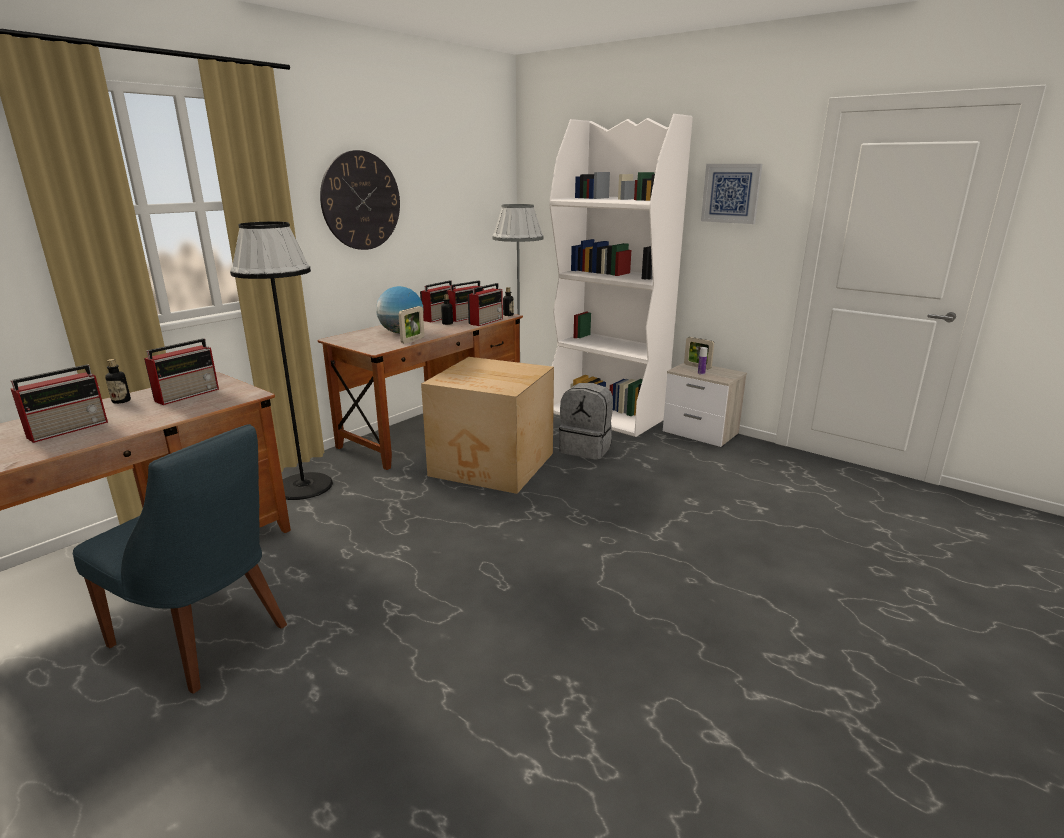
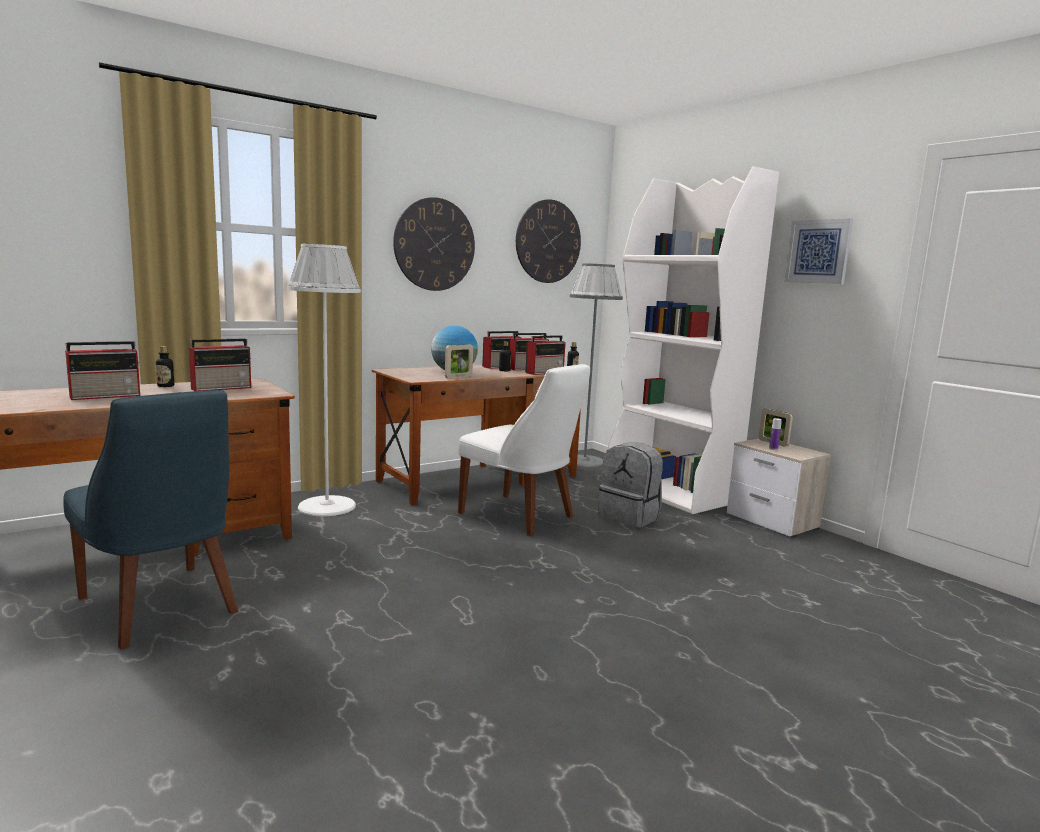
camera: 15 degrees right, 10 degrees down
(303, 486) = (326, 506): black floor lamp -> white floor lamp
(465, 184) = (548, 241): none -> wall clock
(493, 465) = (520, 516): cardboard box -> white chair

